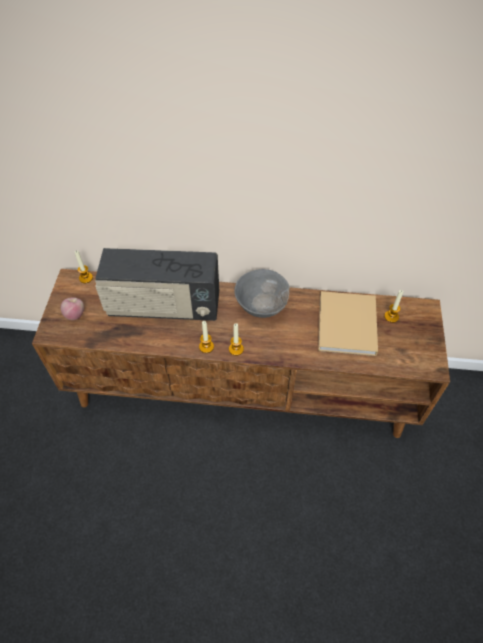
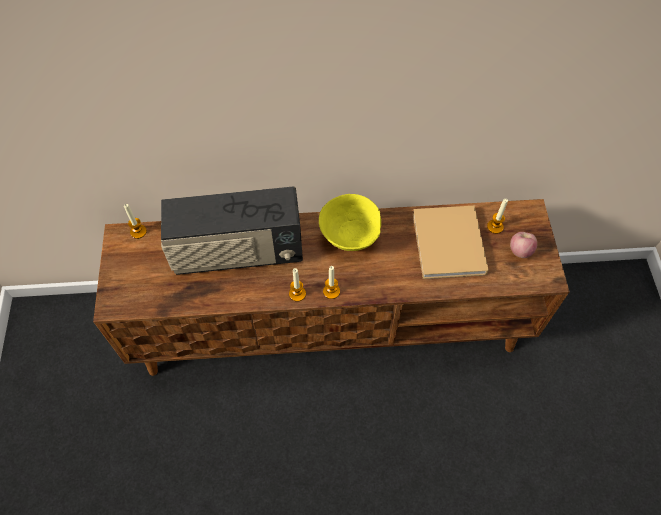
camera: 10 degrees left, 5 degrees up
(75, 314) = (136, 278): apple -> apple (520, 251)
(262, 307) = (350, 237): grey bowl -> yellow bowl

